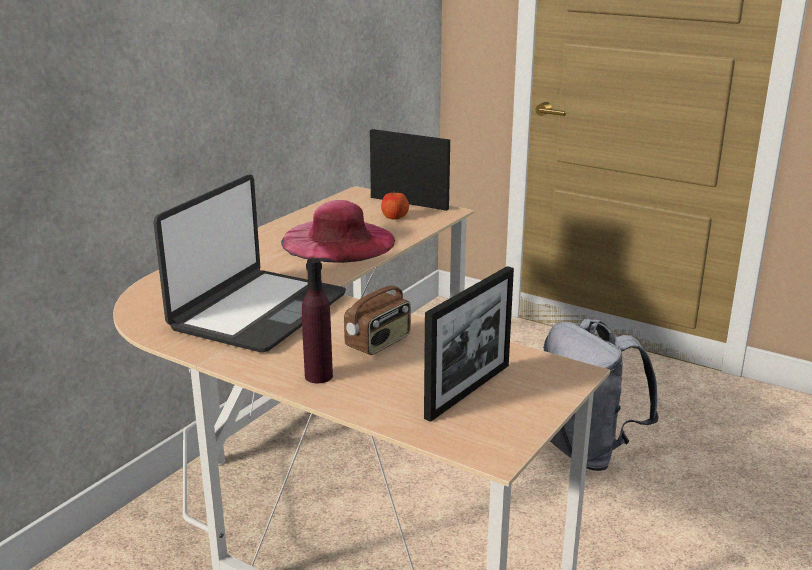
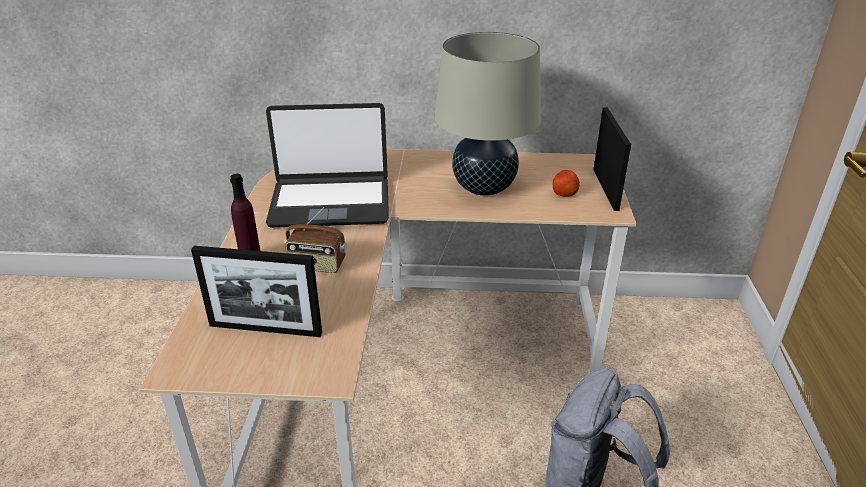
camera: 60 degrees right, 10 degrees up
(338, 241) = (484, 188): pink hat -> beige table lamp

